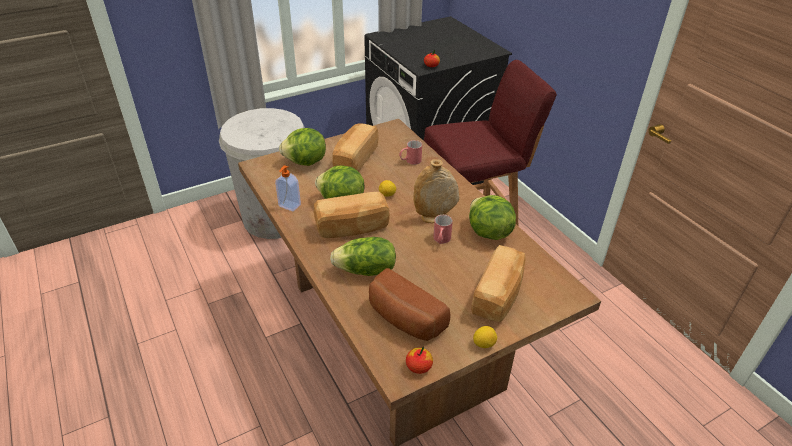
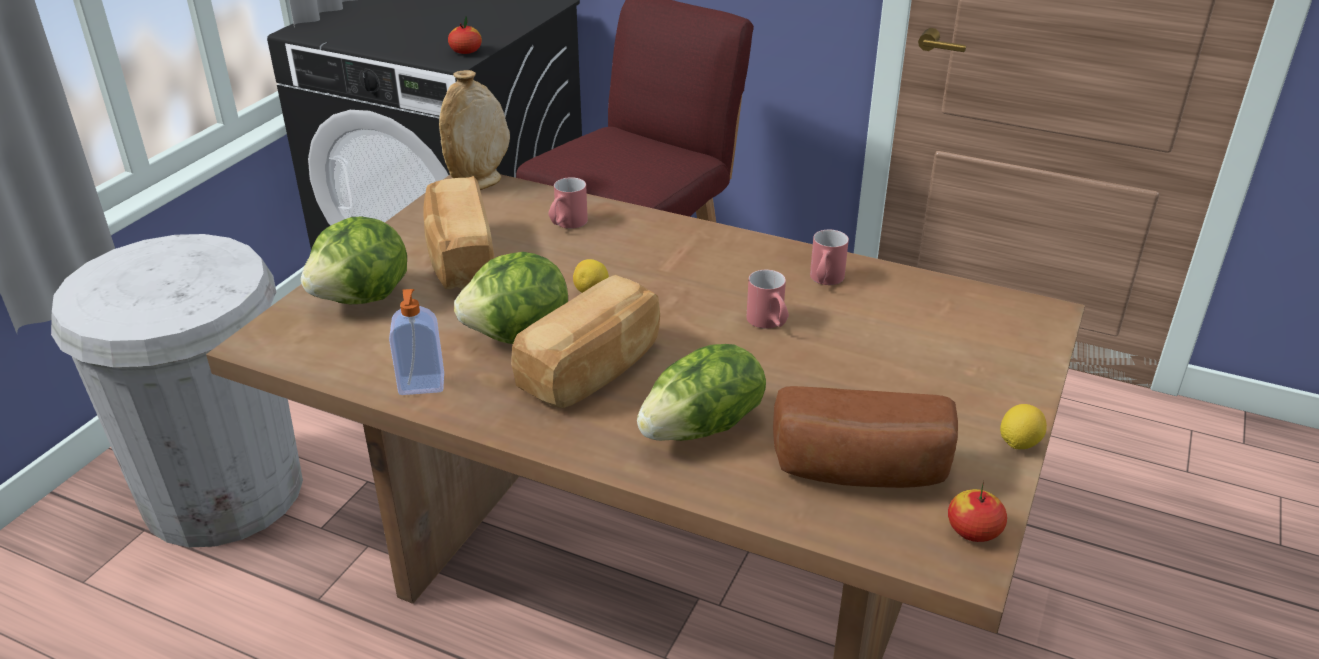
camera: 35 degrees left, 5 degrees down
(434, 217) = (715, 294): beige vase -> beige vase (480, 182)
(488, 232) = (825, 281): lettuce -> red mug
(499, 295) = (952, 363): bread -> none

